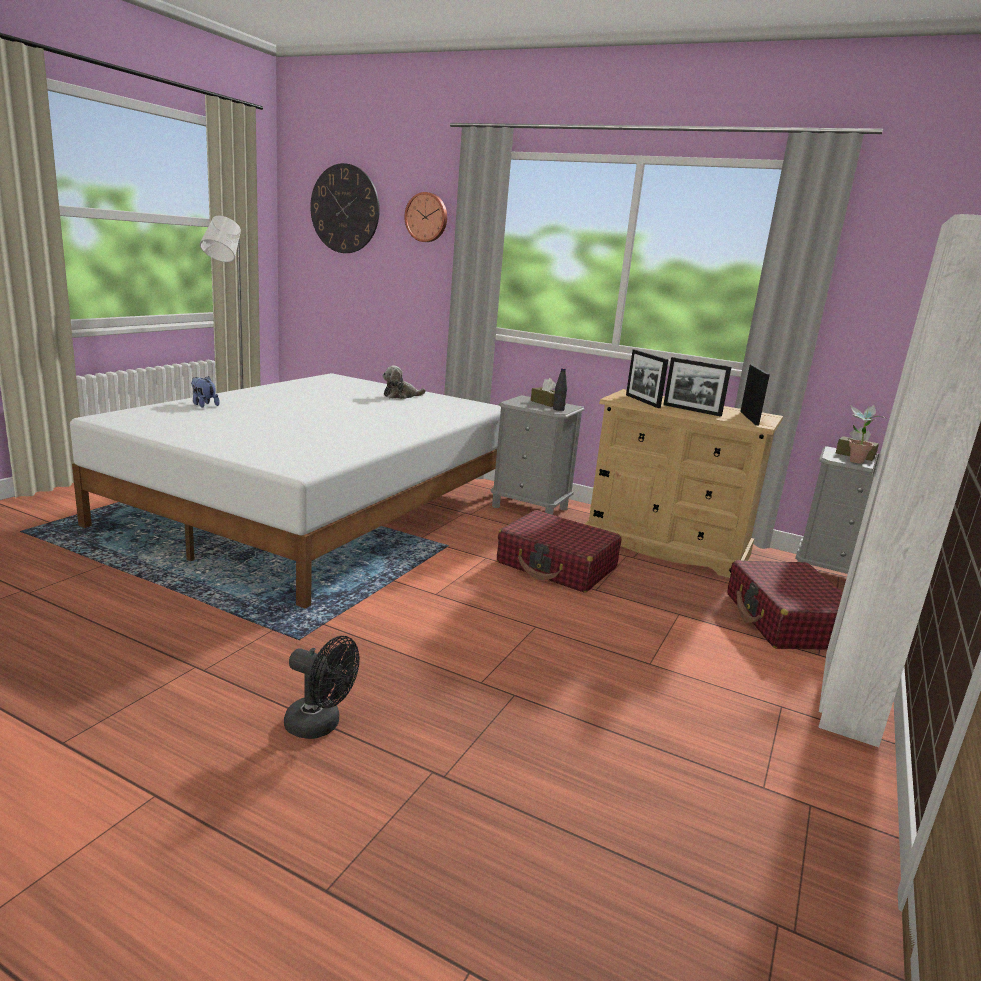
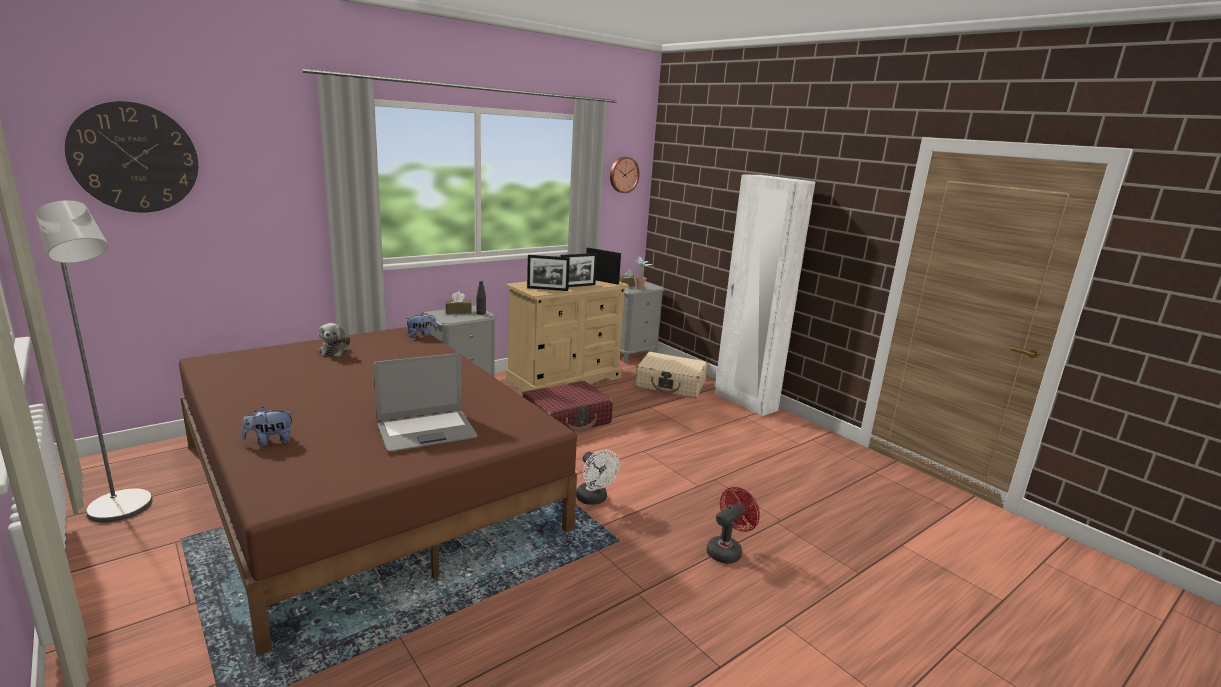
camera: 65 degrees left, 0 degrees up
(254, 435) = (426, 431): none -> laptop
(320, 507) = (367, 485): white bed -> brown bed
(320, 725) = (727, 550): black fan -> red fan
(378, 611) = (594, 499): none -> white fan
(427, 217) = (271, 162): wall clock -> wall clock (623, 174)
(482, 411) = (421, 335): none -> plush toy
(787, 621) = (671, 384): red suitcase -> beige suitcase

